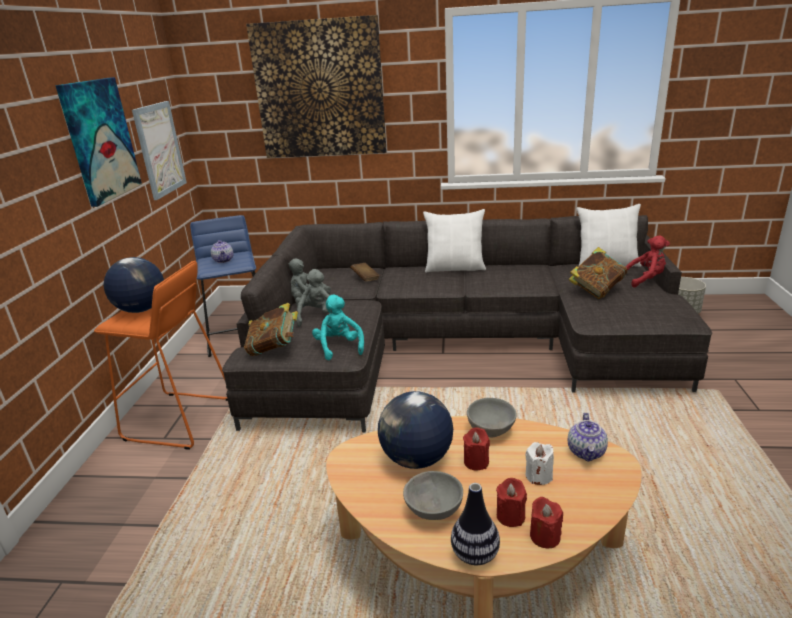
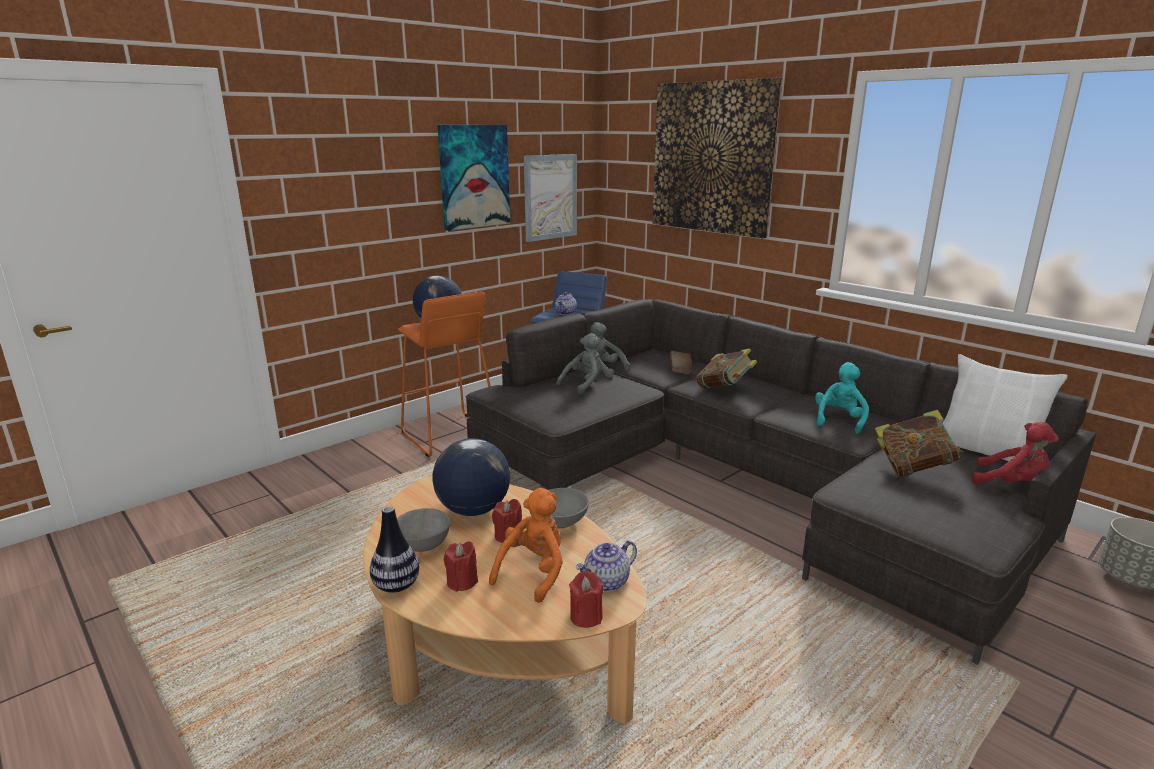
camera: 40 degrees right, 5 degrees down
(274, 348) = (515, 393): book -> book (724, 389)
(339, 347) = (562, 412): turquoise plush toy -> turquoise plush toy (839, 420)
(455, 268) = (785, 390): white pillow -> none
(538, 476) = (533, 572): white candle -> orange plush toy
(545, 536) = (458, 609): red candle -> red candle (586, 617)

